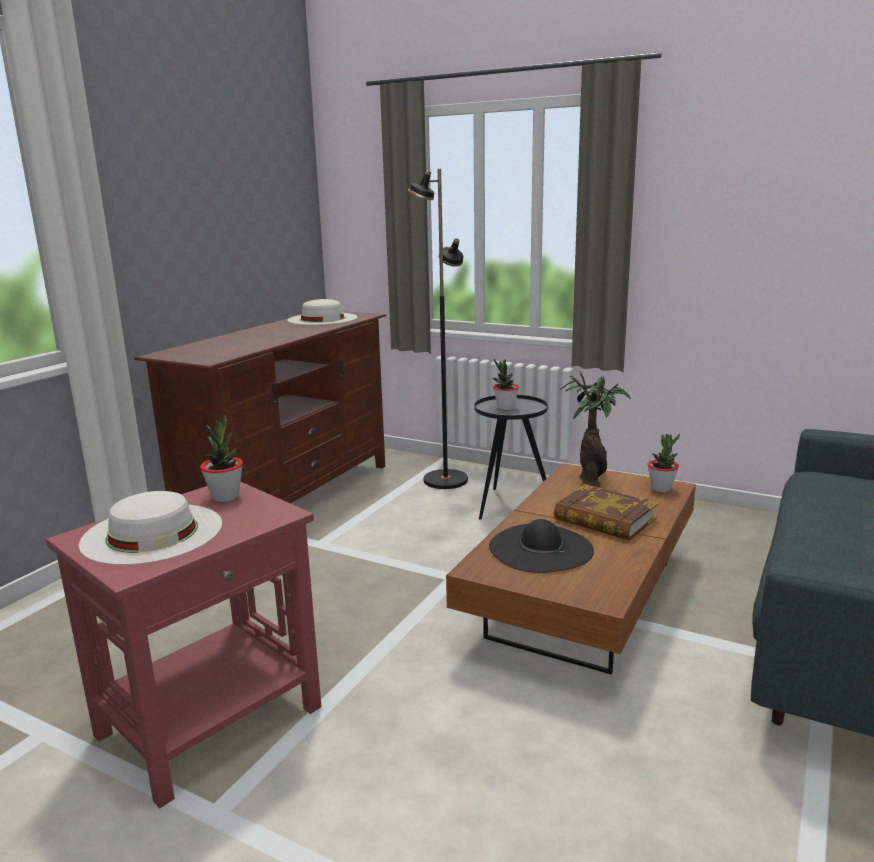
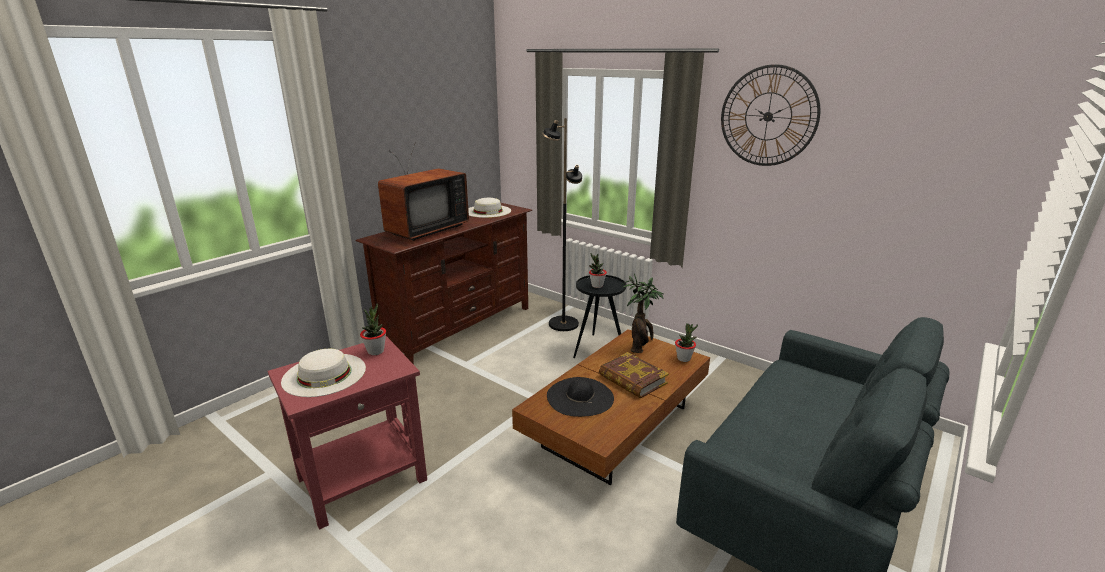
camera: 10 degrees right, 5 degrees up
(238, 341) = (423, 230): none -> television
(733, 143) = (768, 116): none -> wall clock

